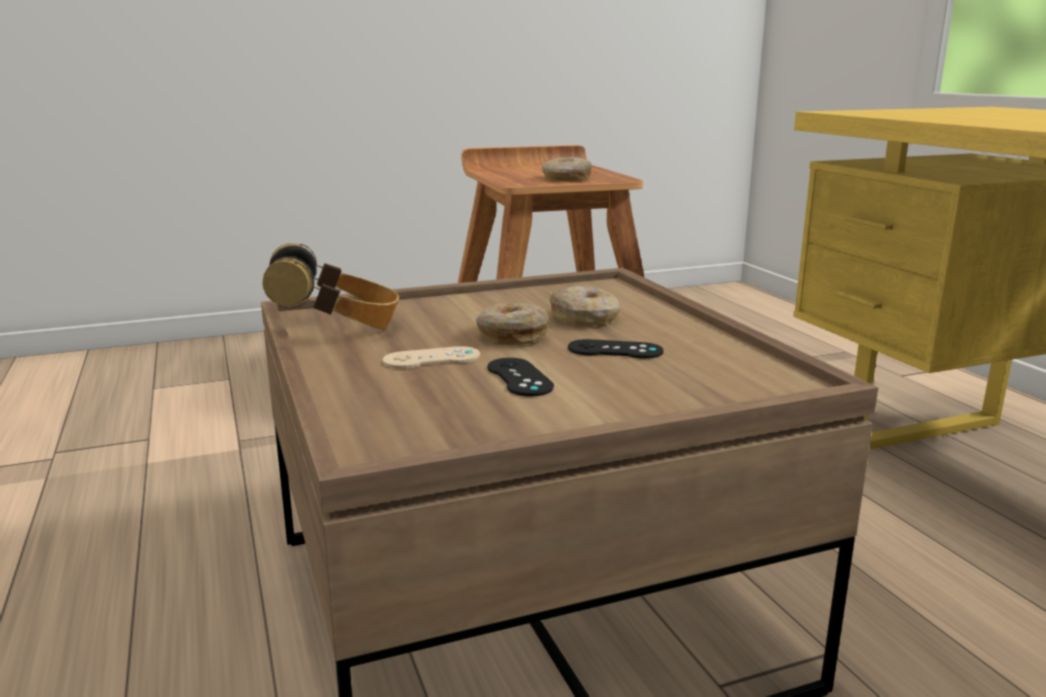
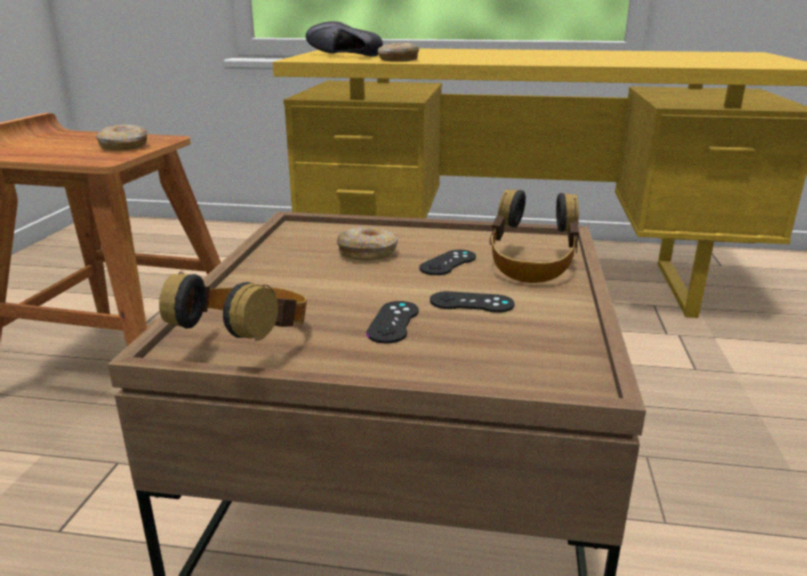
camera: 60 degrees left, 5 degrees up
(431, 358) = (393, 322): beige game controller -> black game controller
(512, 336) = (375, 283): donut -> donut (398, 60)
(674, 386) = (531, 266): none -> headphones
(911, 112) = (340, 56): none -> black shoe

